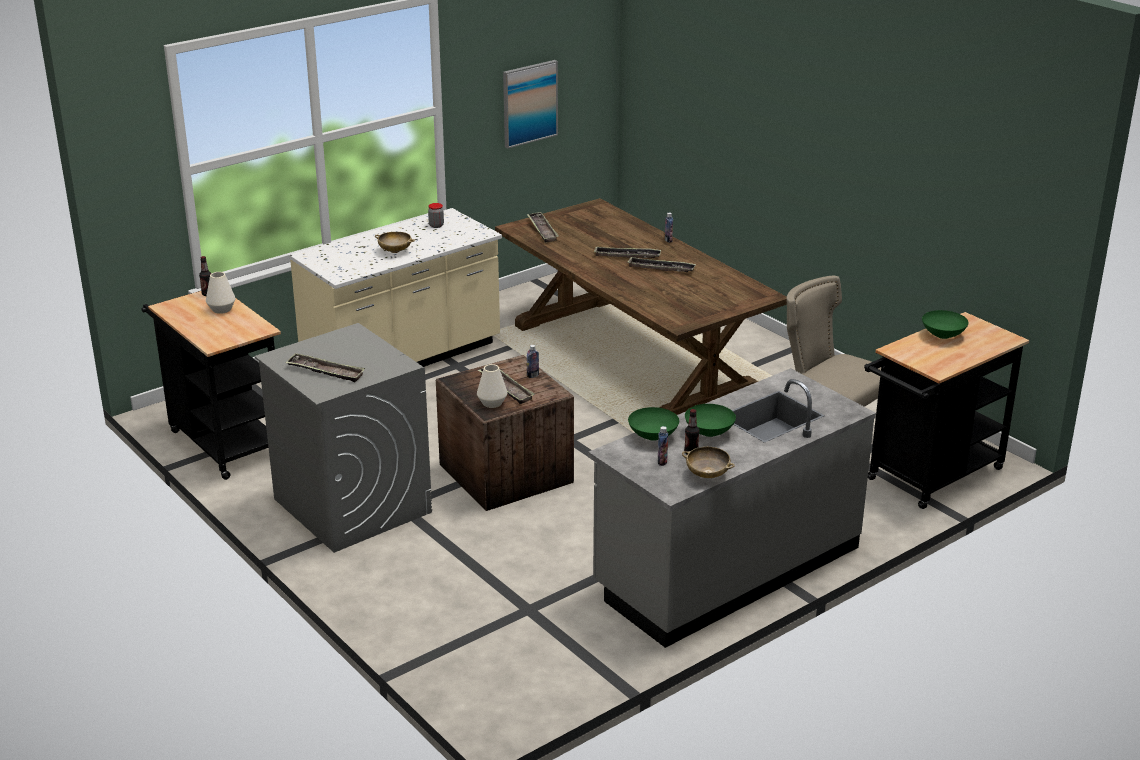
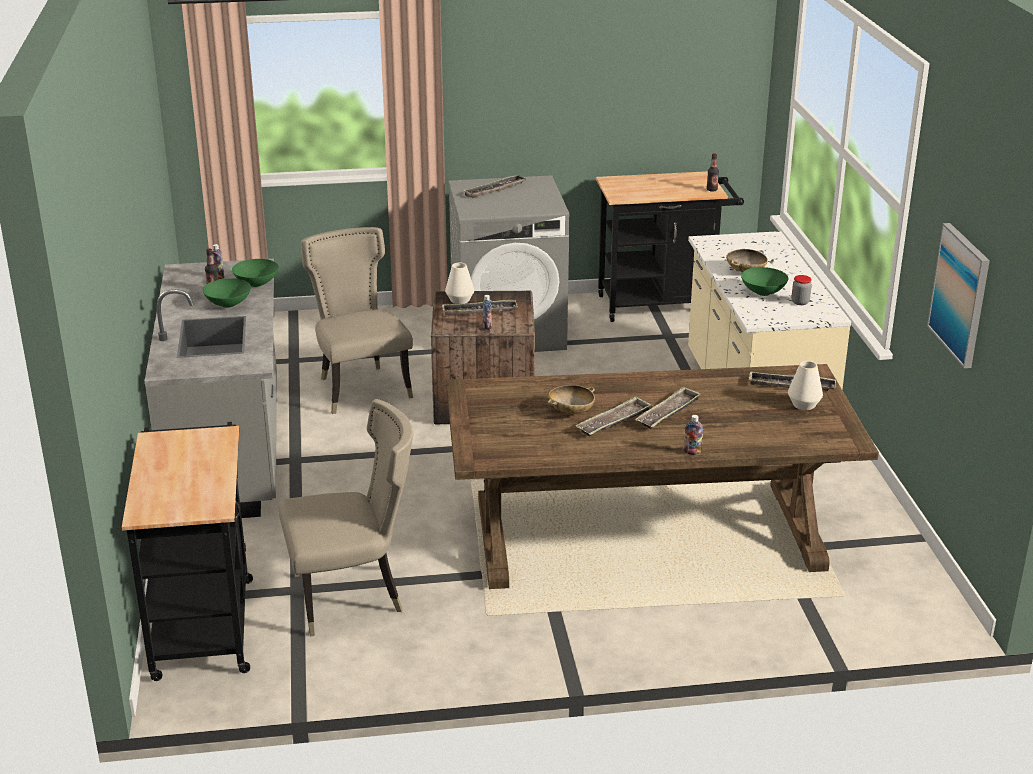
camera: 120 degrees right, 0 degrees up
(221, 309) = (674, 190): white vase -> white vase (804, 404)
(546, 545) = (361, 387): none -> beige chair
(707, 474) = (177, 286): beige bowl -> beige bowl (571, 411)
(942, 335) = (207, 475): green bowl -> green bowl (763, 292)

